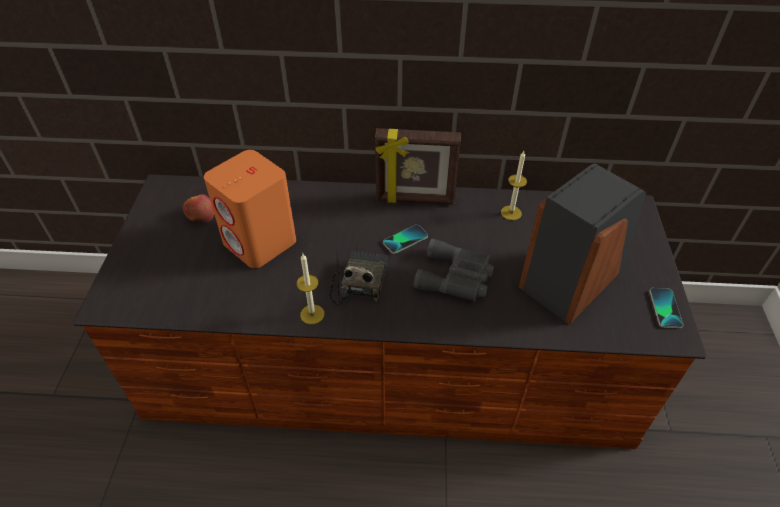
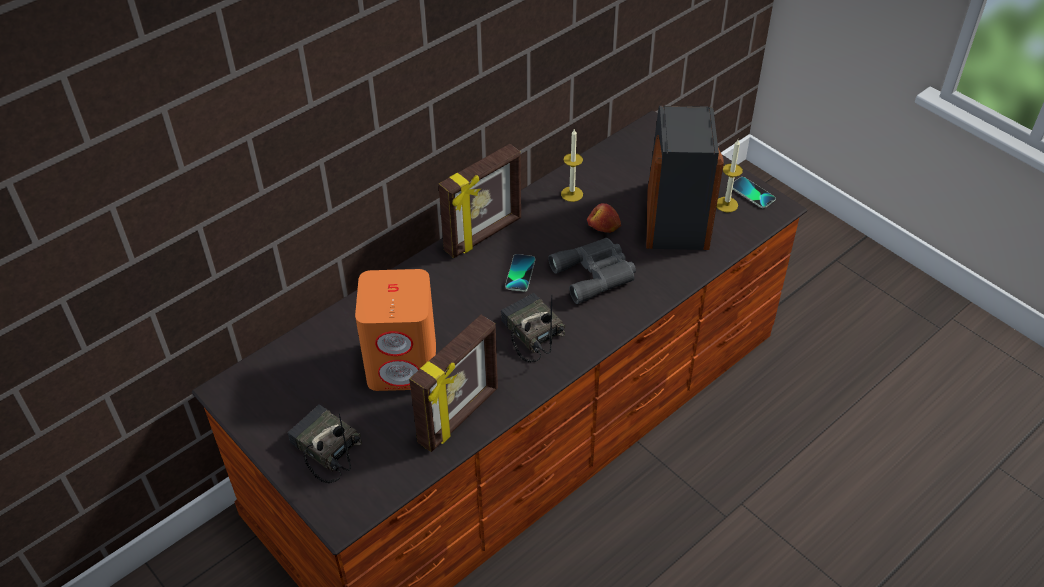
camera: 45 degrees left, 0 degrees up
(154, 257) = (324, 449): none -> radio
(200, 214) = (309, 384): apple -> apple (603, 226)
(244, 301) = (460, 417): none -> picture frame
(312, 314) = (527, 383): candle -> candle (726, 204)

